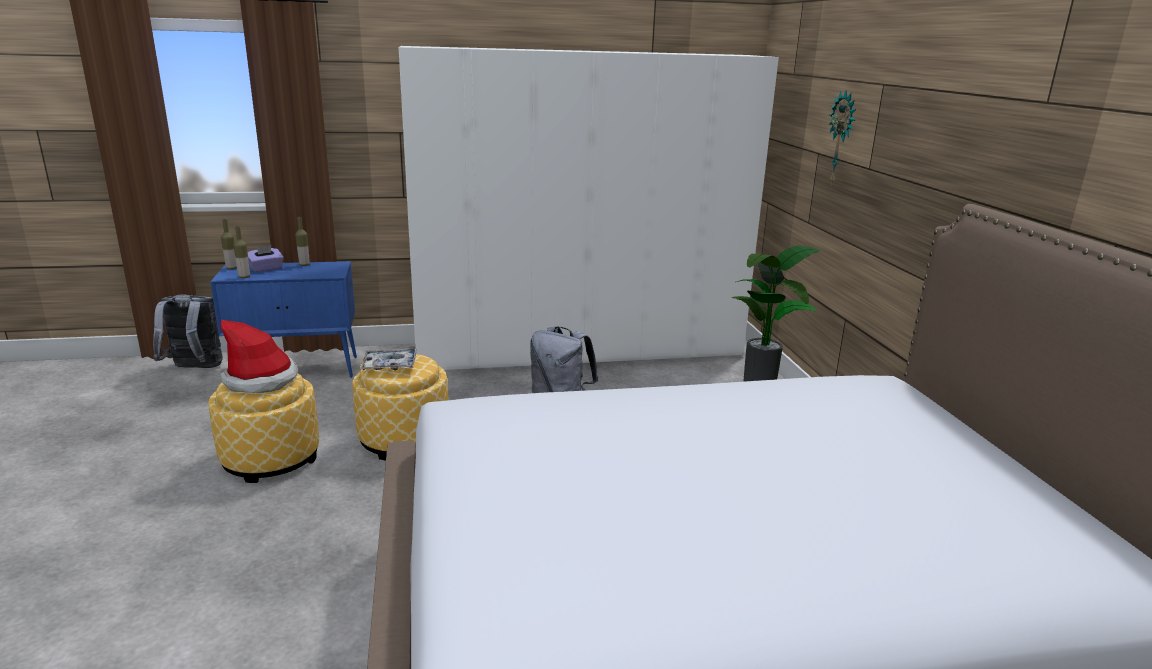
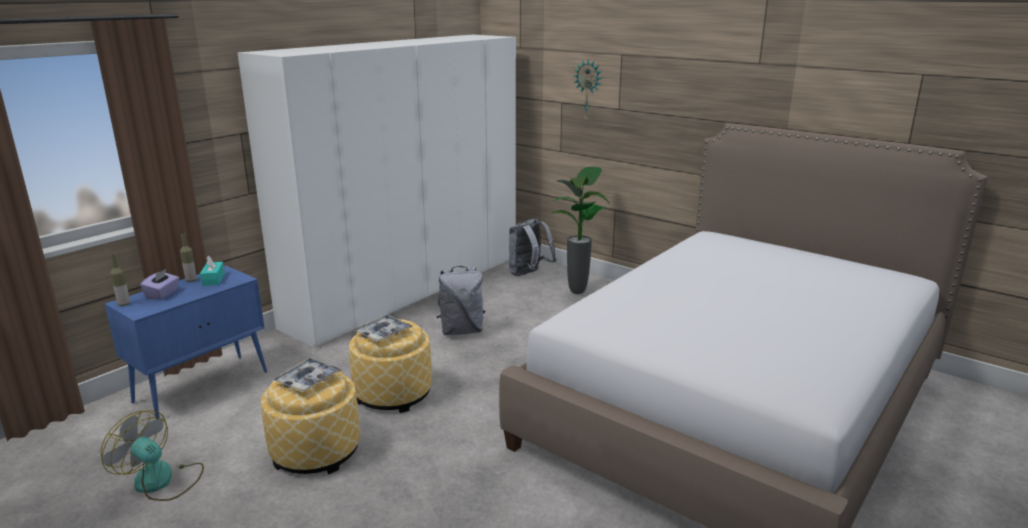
camera: 40 degrees left, 0 degrees up
(158, 428) = (161, 482): none -> fan
(195, 369) = (90, 427): grey backpack -> grey backpack (529, 274)
(244, 277) = (159, 306): bottle -> none
(261, 380) = (307, 380): hat -> tray
(318, 269) = (213, 279): none -> turquoise tissue box

